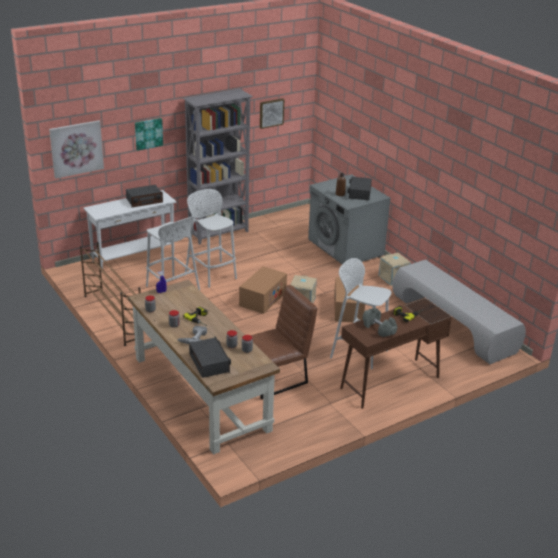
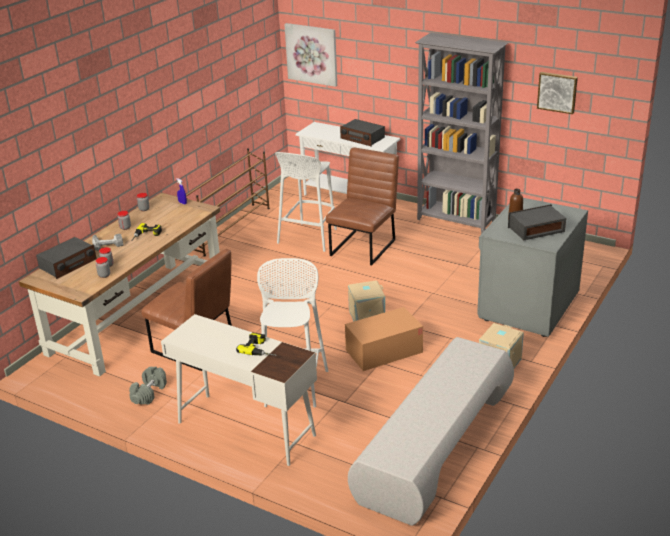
camera: 65 degrees right, 0 degrees up
(148, 133) = (389, 63): picture -> none
(212, 274) = (364, 246): white stool -> brown chair
(262, 299) = (346, 290): cardboard box -> none
(378, 329) = (208, 338): grey dumbbell -> grey dumbbell (149, 393)
(389, 383) = (245, 428): brown desk -> white desk

